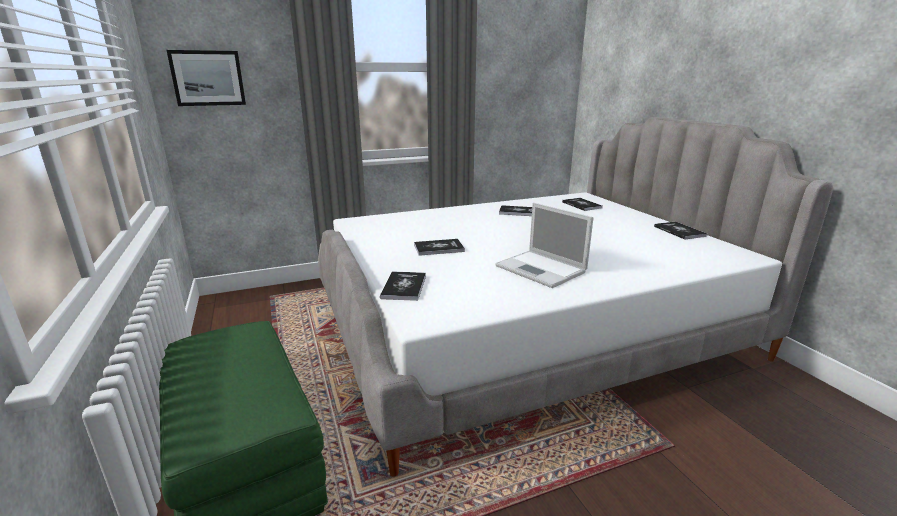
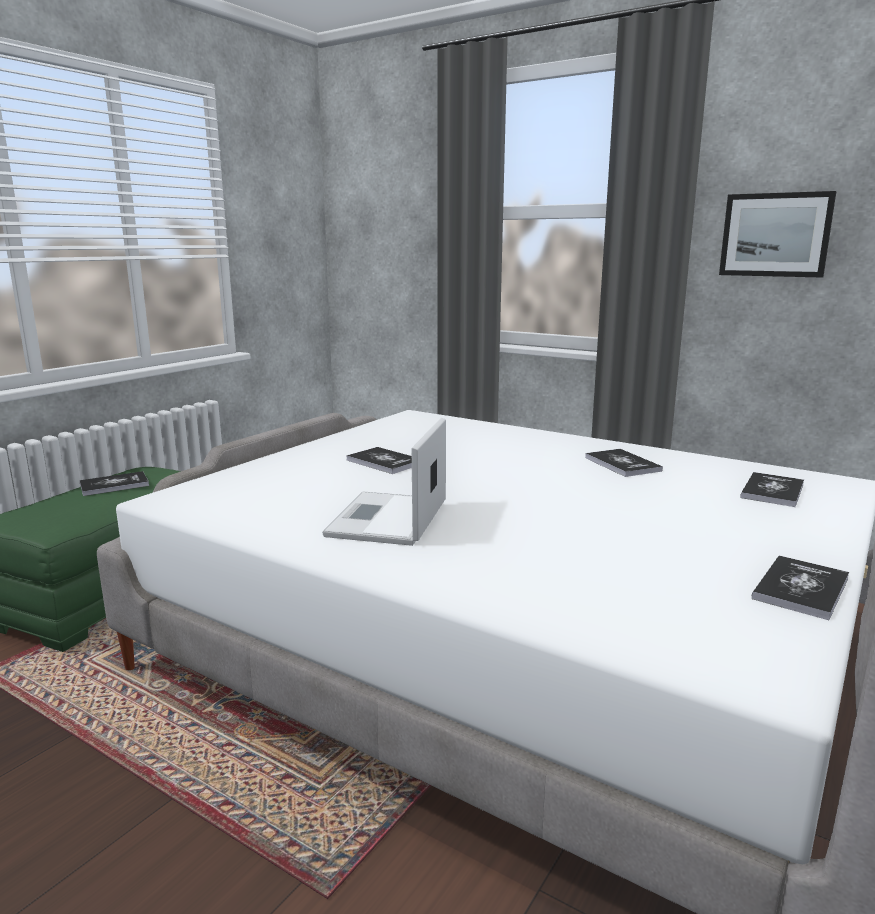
camera: 55 degrees right, 5 degrees down
(208, 78) = (367, 229): picture -> picture (775, 235)
(404, 287) = (244, 475): book -> book (114, 485)

